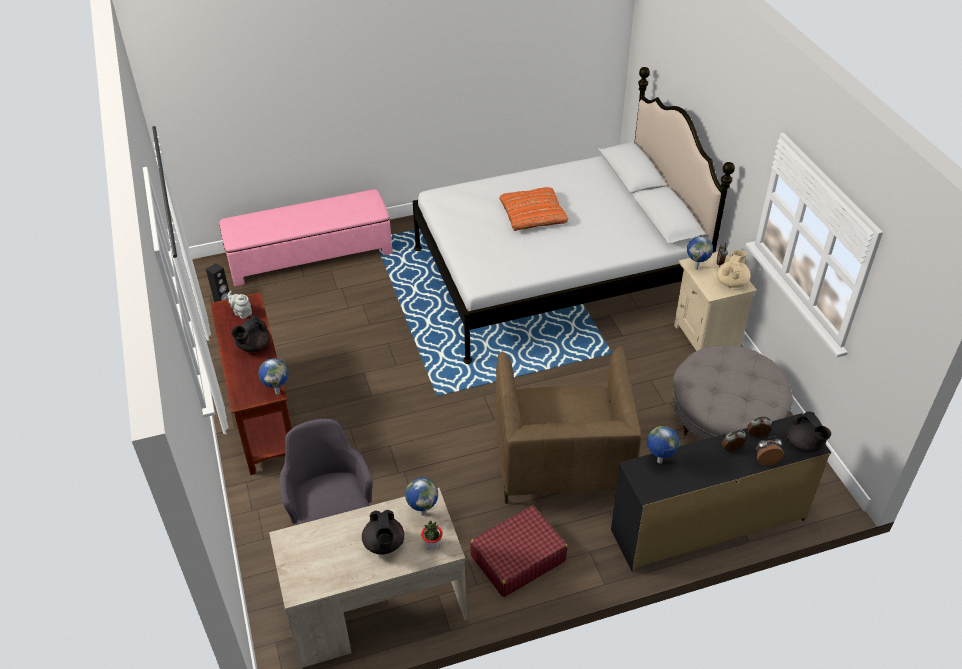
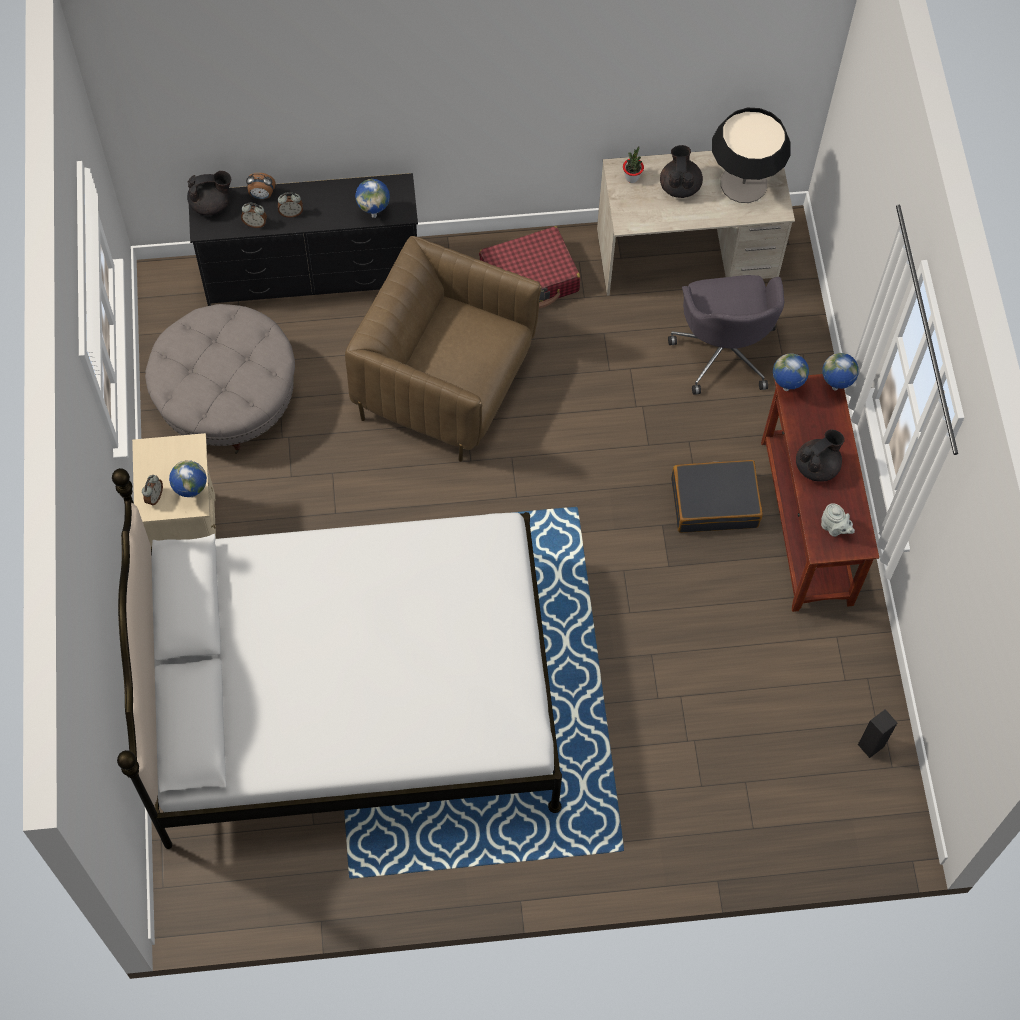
camera: 170 degrees left, 20 degrees up
(310, 254) = (732, 832): pink bench -> none
(320, 559) = (743, 183): none -> table lamp
(333, 416) = (714, 502): none -> black suitcase
(423, 512) = (636, 210): globe -> globe (834, 388)
(533, 213) = (383, 661): orange pillow -> none
(562, 461) = (445, 382): brown armchair -> brown armchair turned 75 degrees counterclockwise
(731, 282) = (158, 459): beige teapot -> none
(804, 445) = (211, 204): black teapot -> black teapot turned 90 degrees clockwise

